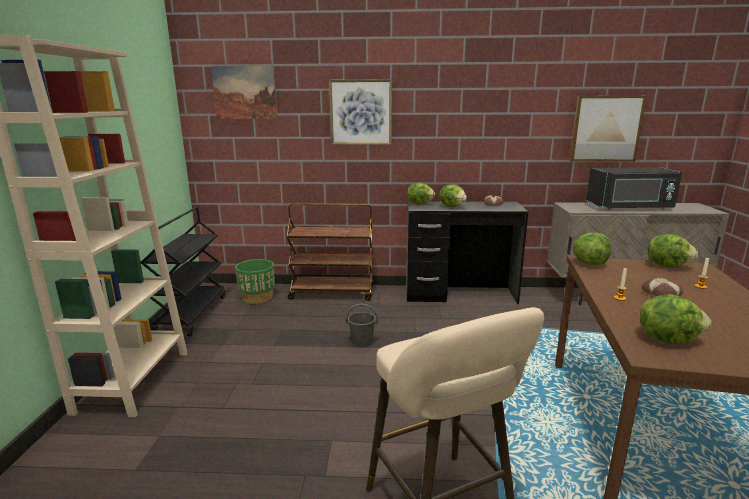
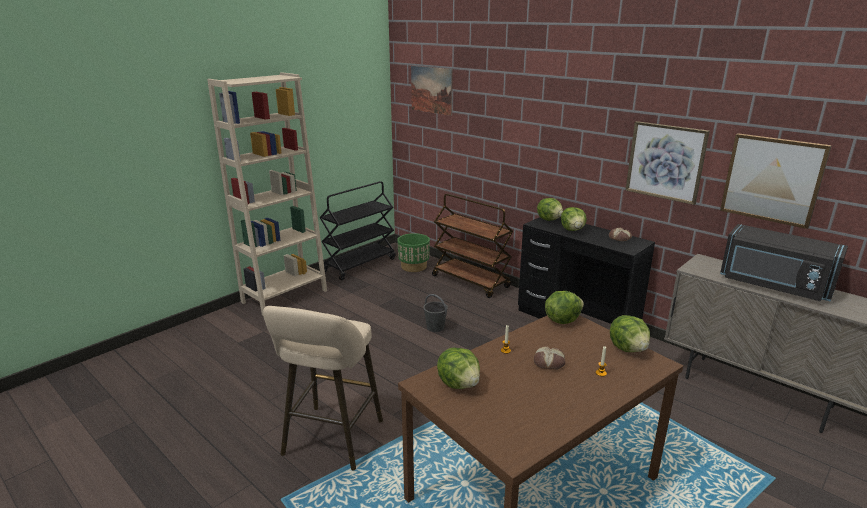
camera: 40 degrees right, 5 degrees up
(361, 112) = (514, 119): picture -> picture (665, 162)

